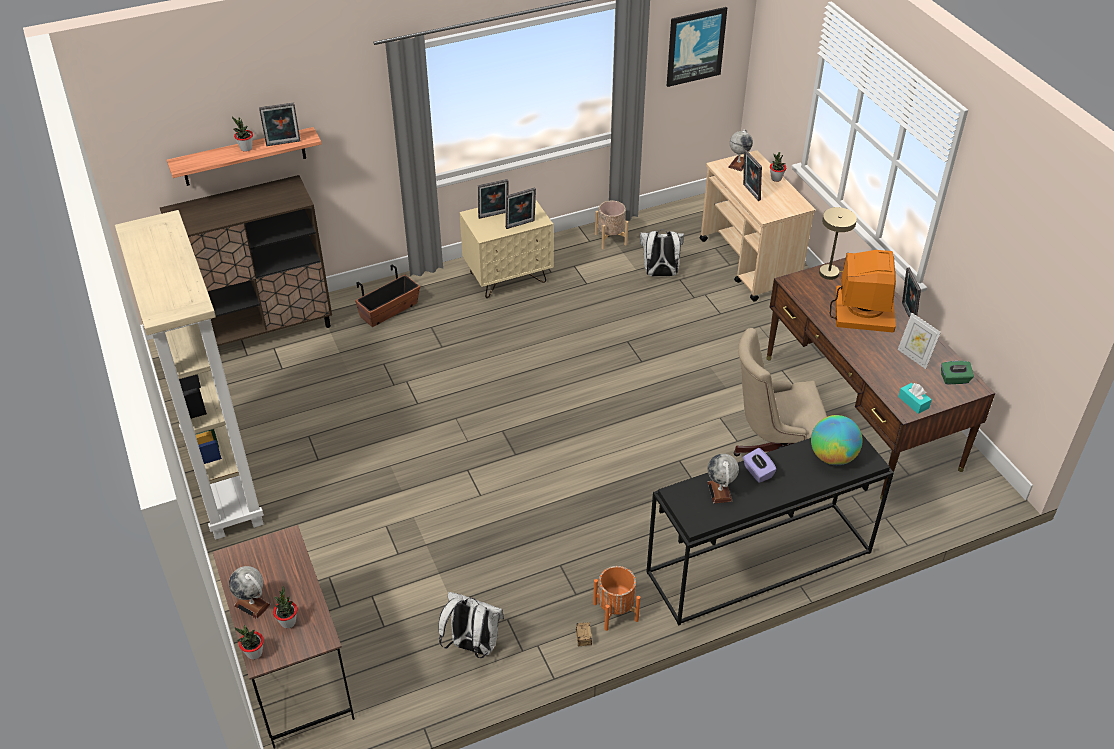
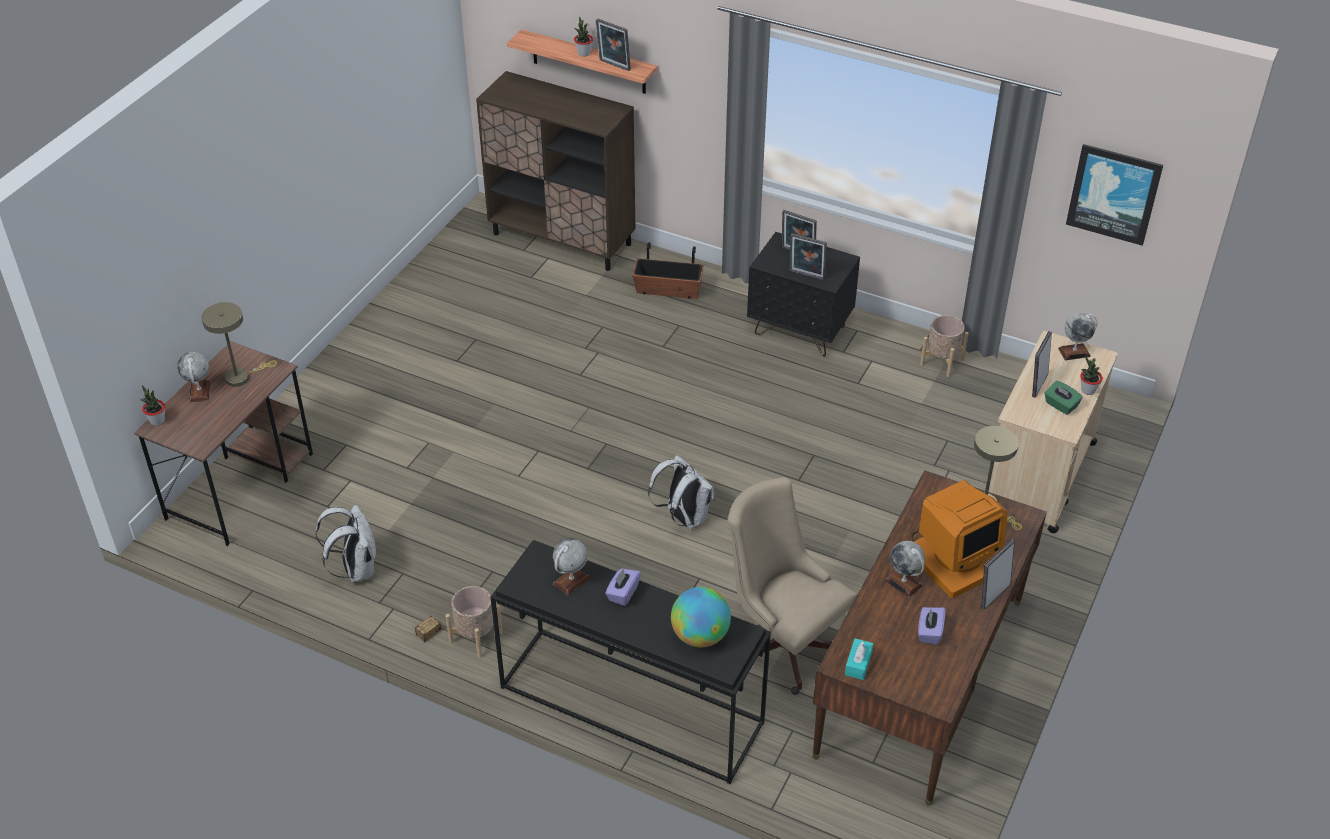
camera: 50 degrees right, 0 degrees up
(222, 481) = (381, 326): beige bookcase -> none
(267, 567) = (241, 376): none -> beige table lamp
(288, 622) = (200, 419): potted plant -> none
(508, 278) = (800, 331): beige nightstand -> black nightstand
(615, 611) = (476, 637): orange planter -> beige planter
(660, 274) = (936, 423): white backpack -> white backpack (683, 517)
(862, 343) = (903, 583): none -> globe
(914, 357) = (929, 632): picture frame -> purple tissue box
(954, 379) = (933, 680): green tissue box -> green tissue box (1060, 405)

